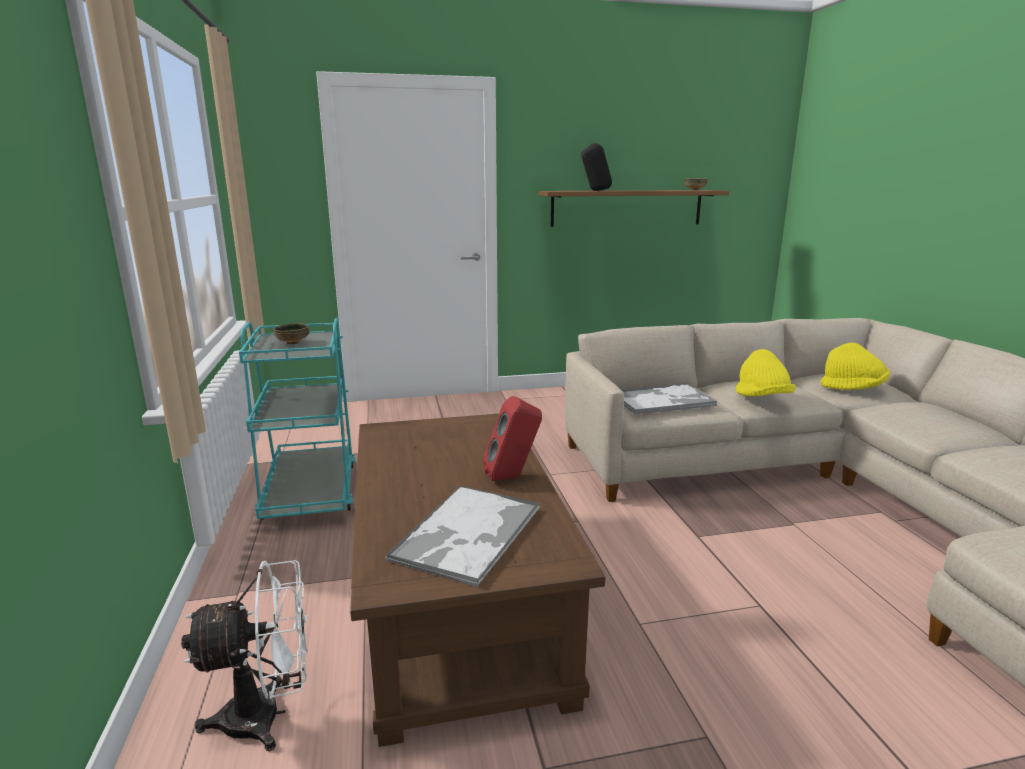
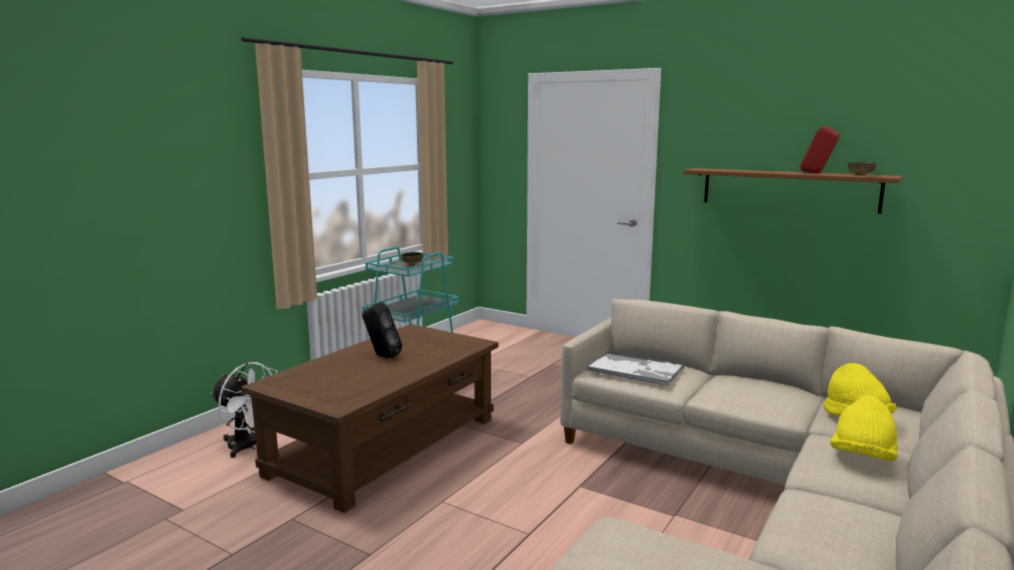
camera: 45 degrees right, 5 degrees down
(467, 534) = (332, 382): tray -> none
(512, 477) = (410, 370): red speaker -> red speaker (816, 173)
(594, 190) = (739, 170): black speaker -> black speaker (381, 356)
(762, 398) = (723, 394): yellow hat -> yellow hat (862, 458)

